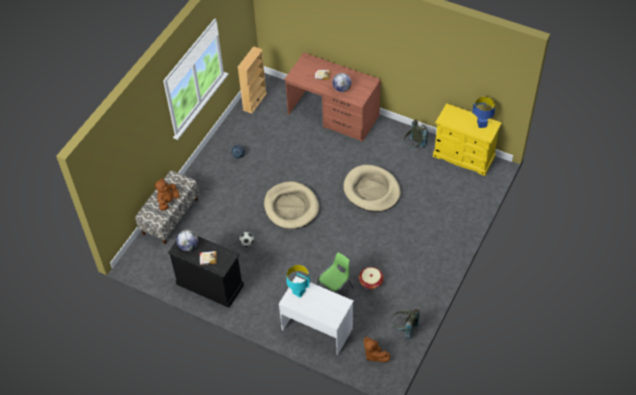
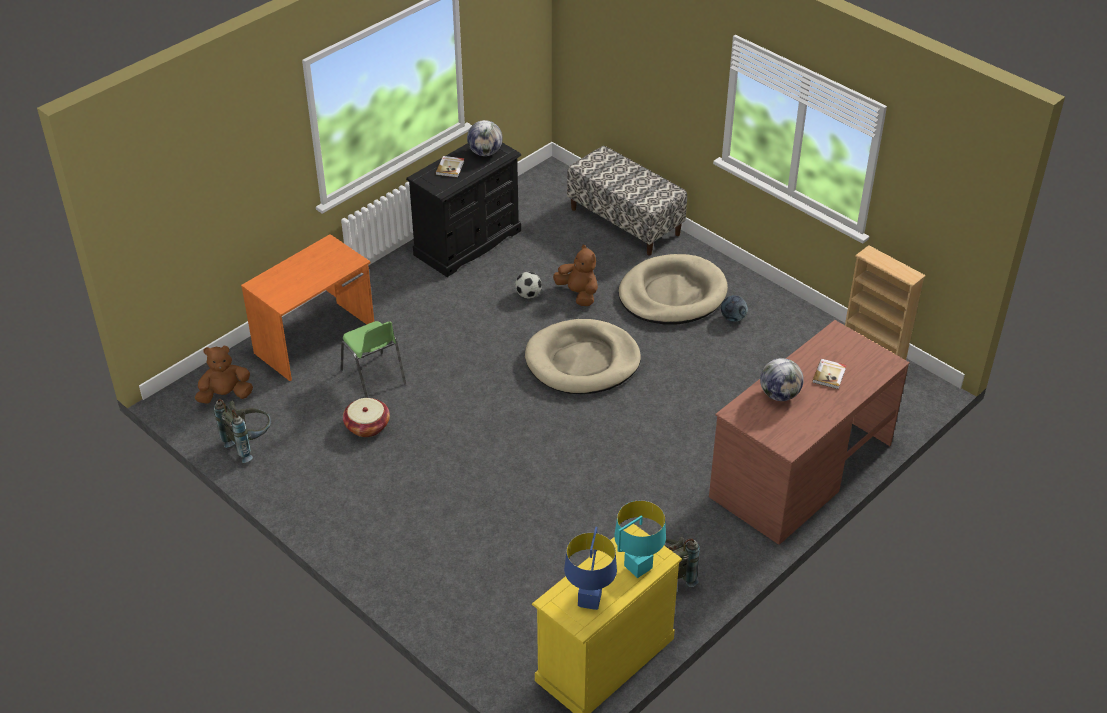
camera: 105 degrees right, 10 degrees down
(168, 201) = (618, 179): brown plush toy -> brown plush toy (578, 294)
(299, 293) = (335, 258): turquoise table lamp -> turquoise table lamp (637, 568)
(317, 328) = (316, 341): white desk -> orange desk
(372, 190) = (574, 480): beige dog bed -> beige dog bed (672, 294)

